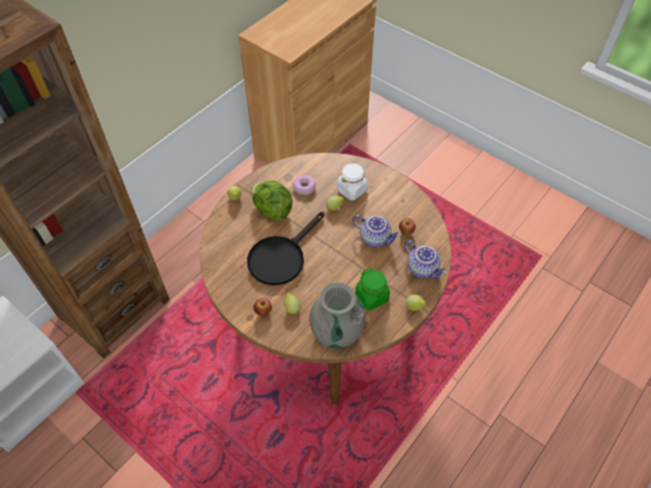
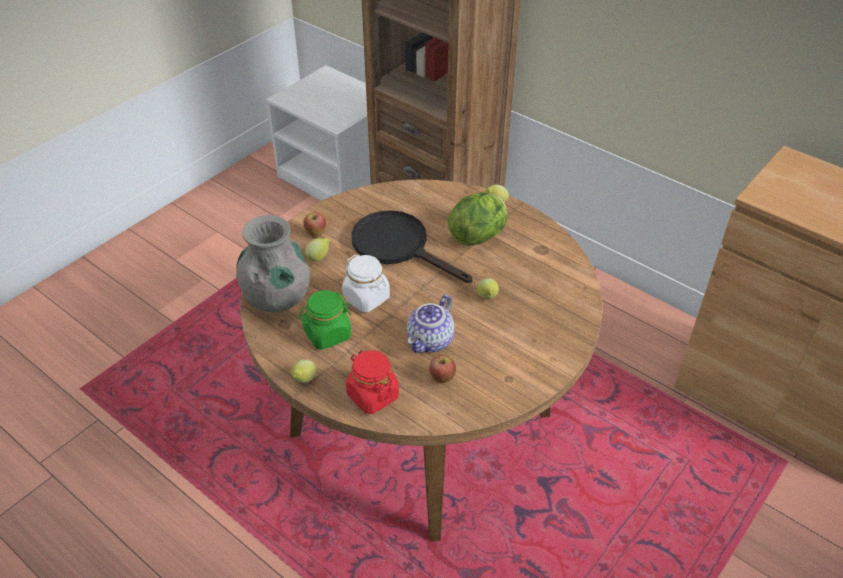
camera: 90 degrees right, 10 degrees down
(304, 187) = (523, 266): donut -> none
(351, 190) = (524, 317): white jar -> white jar (366, 298)
(423, 268) = (372, 395): teapot -> red jar

